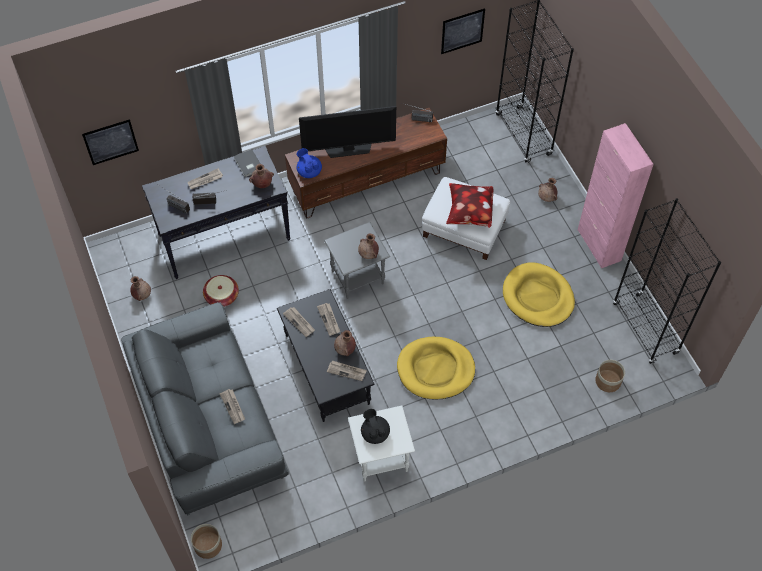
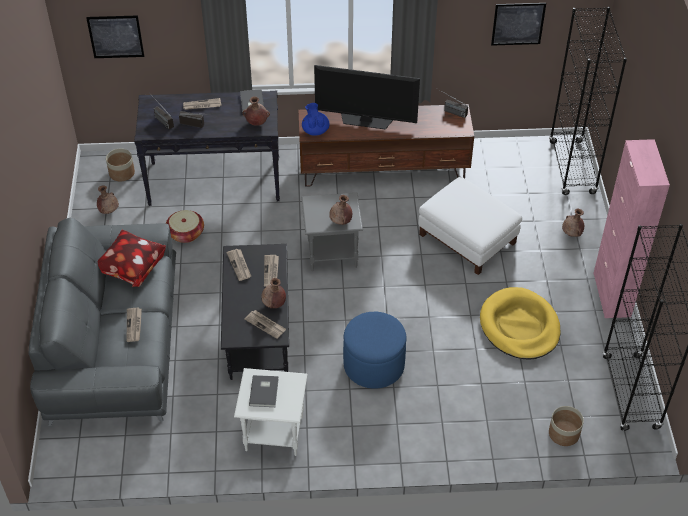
camera: 20 degrees right, 10 degrees down
(207, 545) = (54, 461): planter -> planter (121, 173)
(375, 433) = (265, 391): black teapot -> grey book
(435, 370) = (374, 365): yellow dog bed -> blue ottoman
(469, 214) = (469, 216): pillow -> pillow (130, 269)

